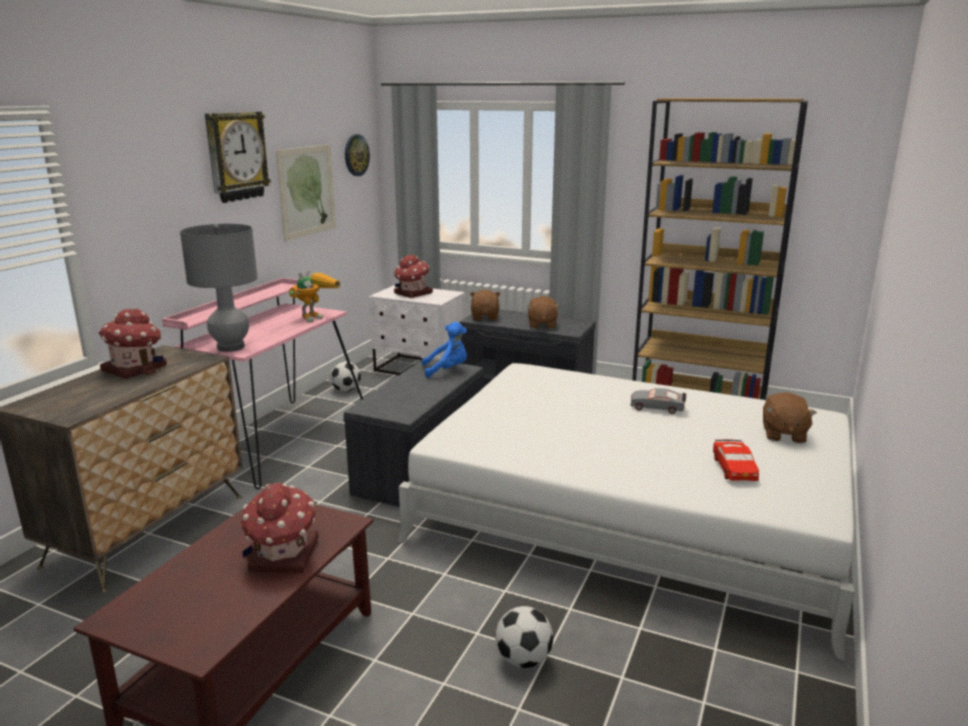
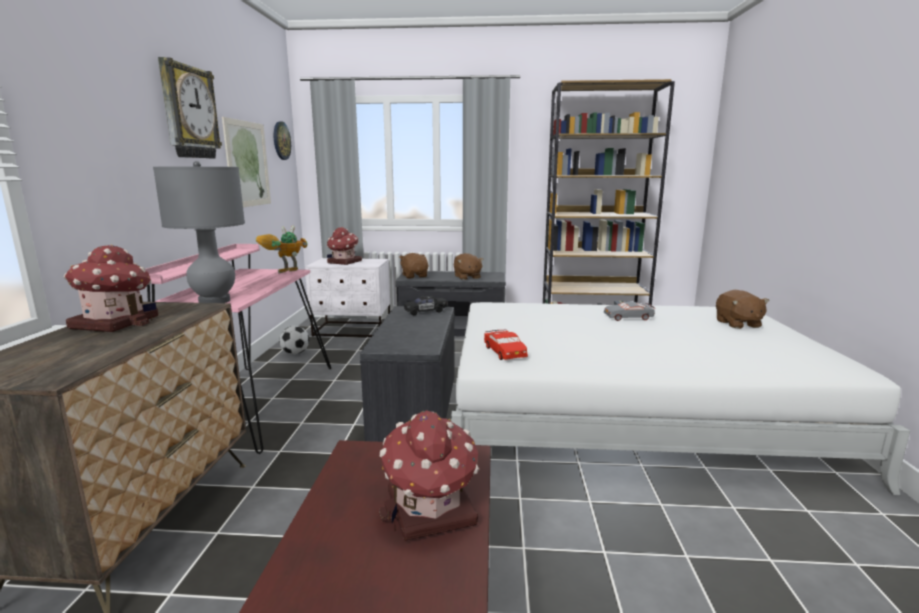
camera: 20 degrees left, 5 degrees down
(315, 317) = (283, 274): toy robot -> toy robot turned 150 degrees counterclockwise
(447, 370) = (425, 311): blue plush toy -> black toy car
(523, 659) = (672, 568): football -> none
(734, 468) = (748, 348): red toy car -> red toy car (505, 352)

